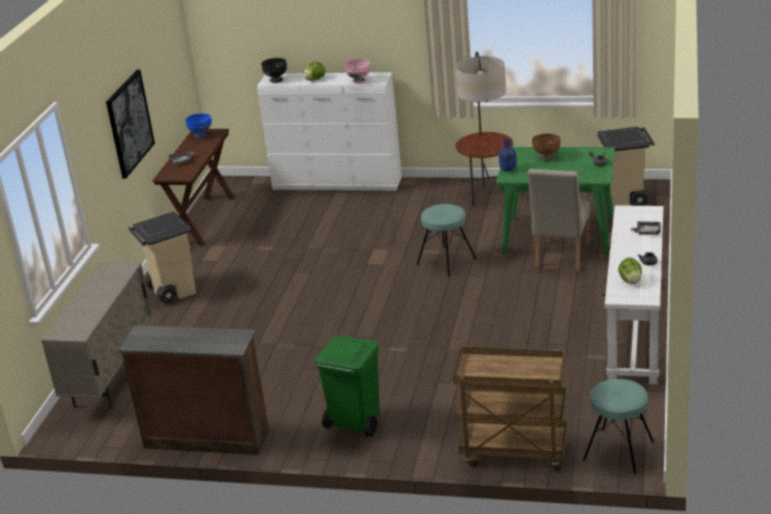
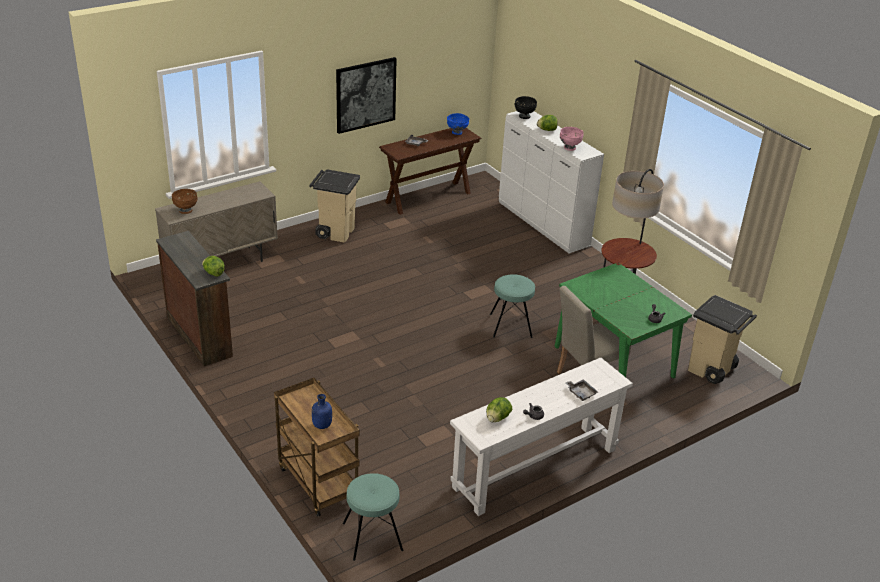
camera: 40 degrees right, 5 degrees up
(234, 335) = (213, 273): none -> lettuce
(355, 423) = (277, 389): green trash can -> none
(507, 170) = (584, 280): blue bottle -> blue bottle (321, 425)
(546, 158) = (627, 289): brown bowl -> brown bowl (186, 211)

